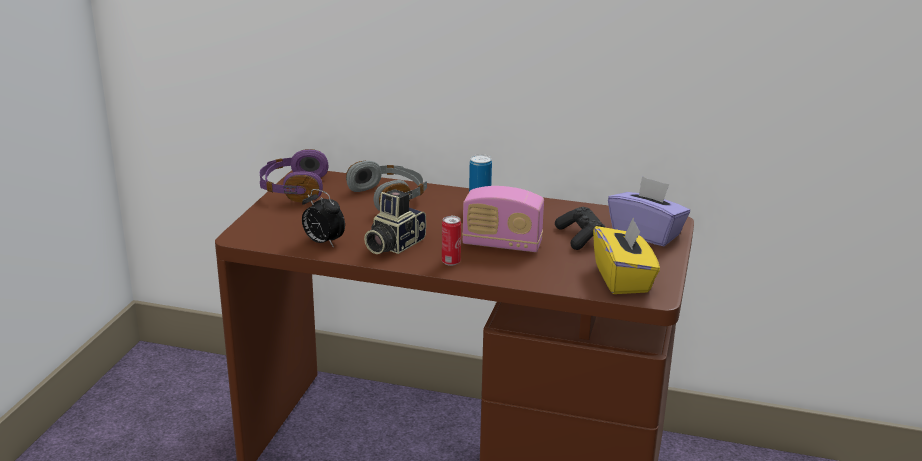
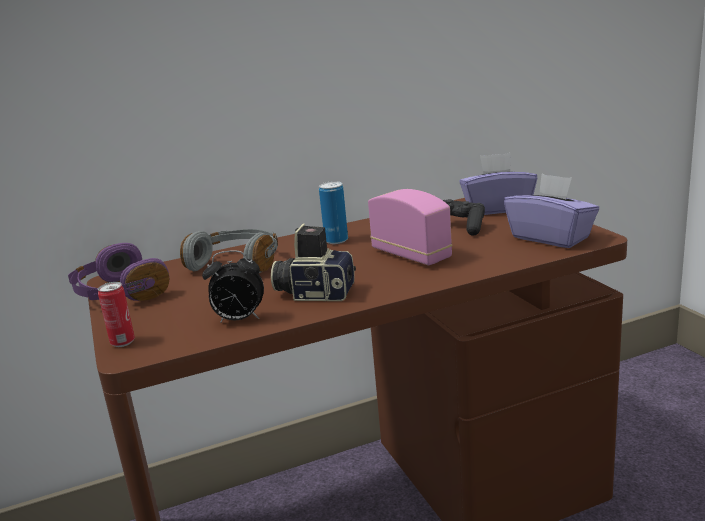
camera: 35 degrees left, 5 degrees down
(393, 245) = (315, 293): camera -> camera turned 105 degrees clockwise
(451, 262) = (397, 282): can -> can (123, 342)
(502, 244) = (411, 254): radio -> radio turned 105 degrees counterclockwise
(623, 279) = (551, 237): yellow tissue box -> purple tissue box

